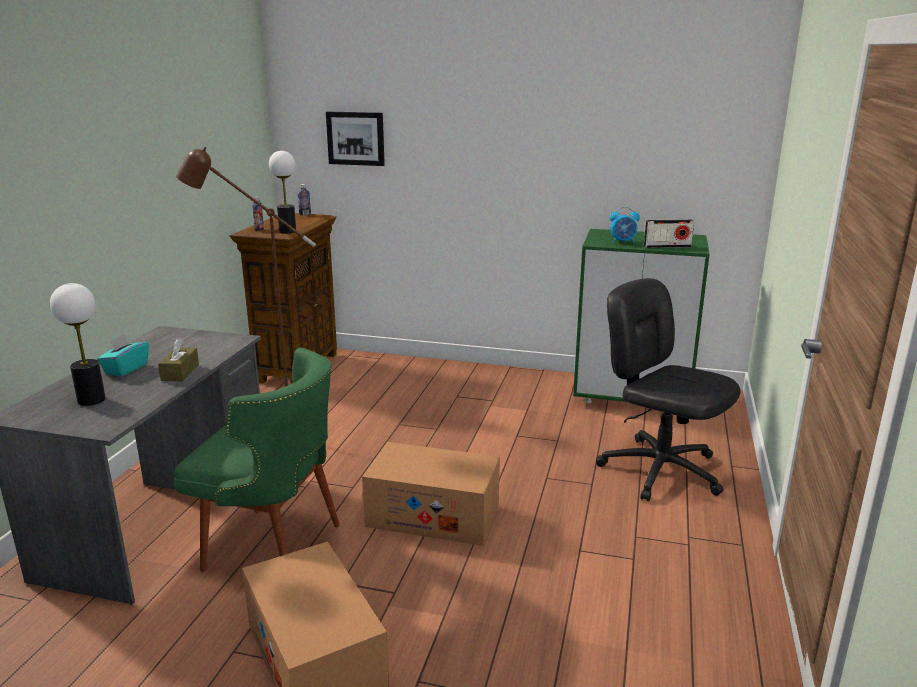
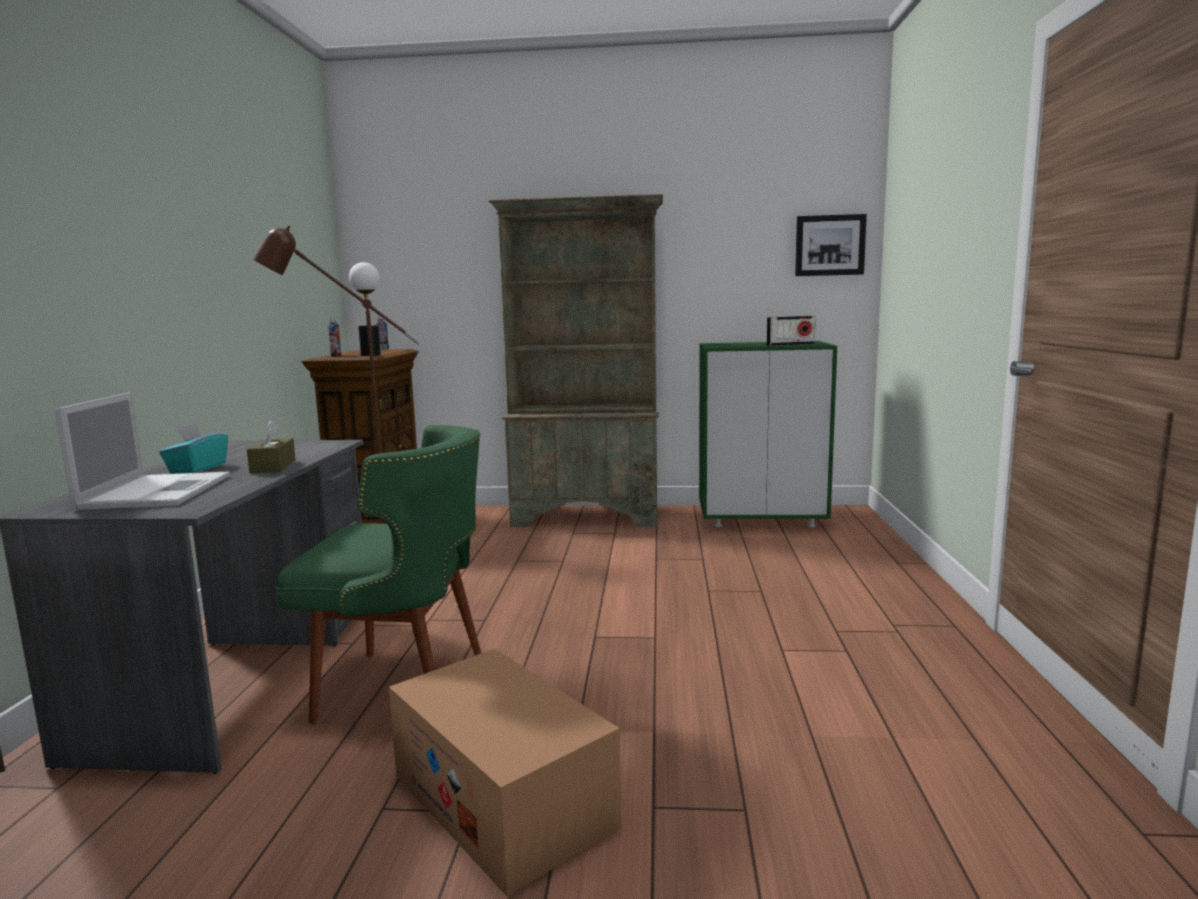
camera: 10 degrees left, 10 degrees down
(91, 400) = (157, 491): table lamp -> laptop
(356, 138) = (438, 264): picture -> picture (829, 245)
(433, 515) = (594, 636): cardboard box -> none
(476, 377) = (587, 516): none -> green bookcase
(623, 242) = (743, 345): alarm clock -> none
(660, 470) = (827, 572): black office chair -> none

